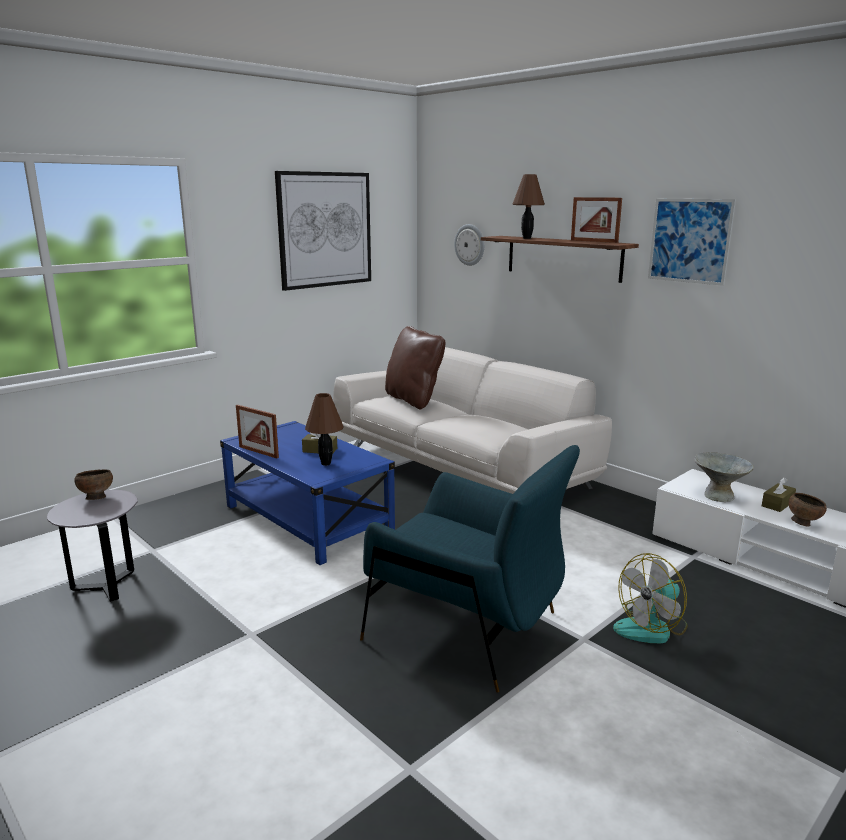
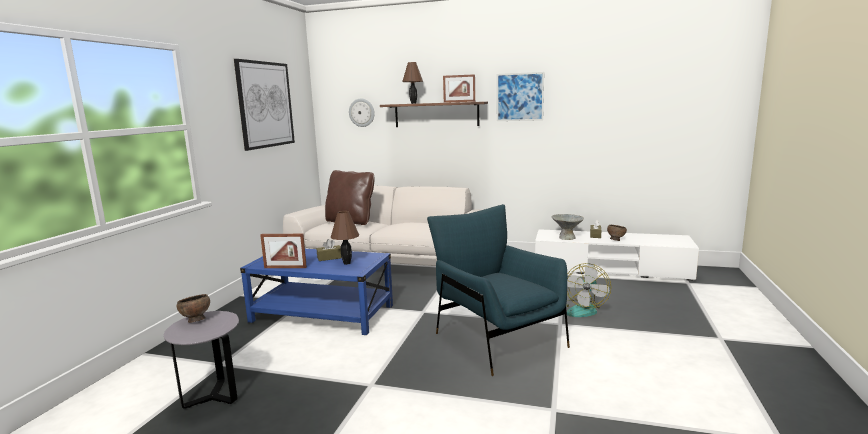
camera: 30 degrees left, 5 degrees down
(466, 628) = (497, 338): blue armchair -> blue armchair turned 120 degrees counterclockwise

